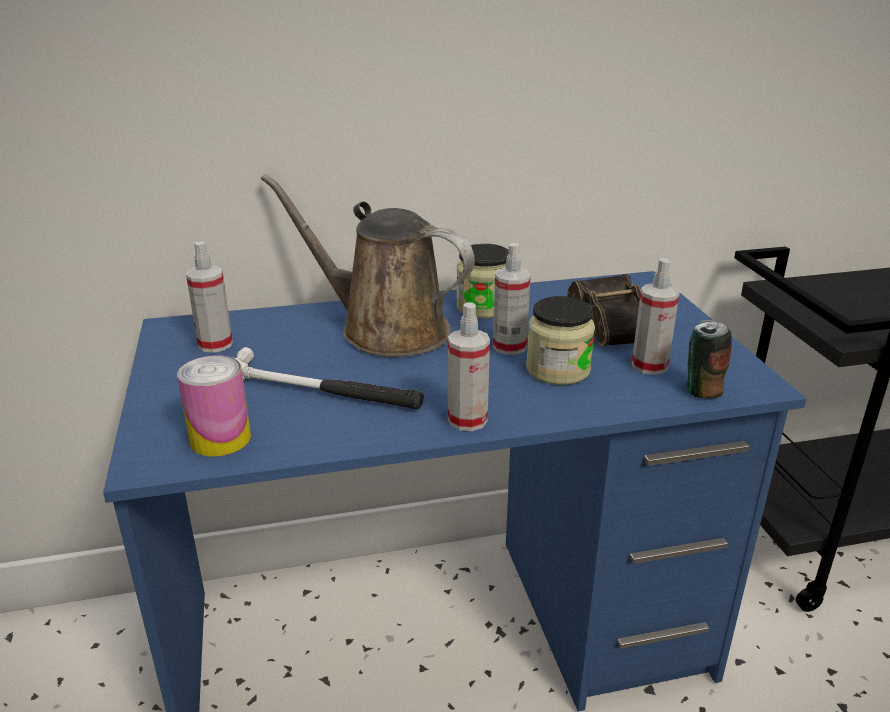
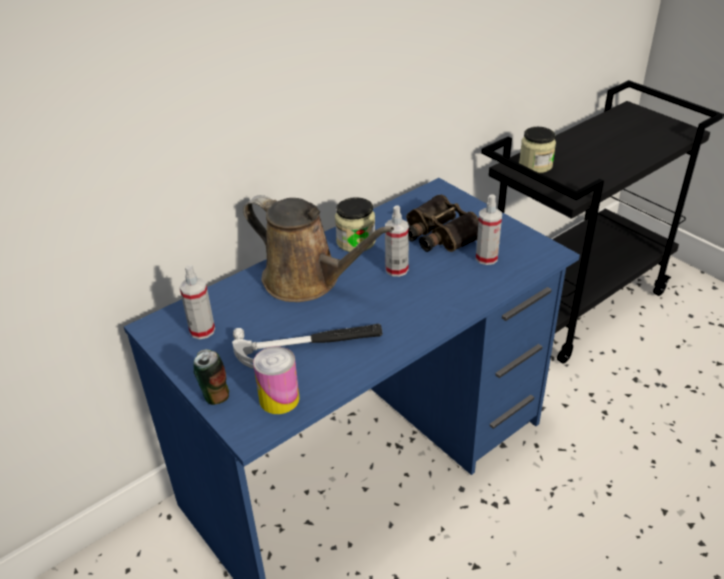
camera: 25 degrees left, 10 degrees up
(385, 329) = (307, 280): brown watering can -> brown watering can turned 150 degrees counterclockwise
(467, 420) = (414, 332): spray bottle -> none
(558, 369) = (438, 278): jar -> jar (535, 165)
(701, 390) = (525, 267): can -> can (215, 395)

